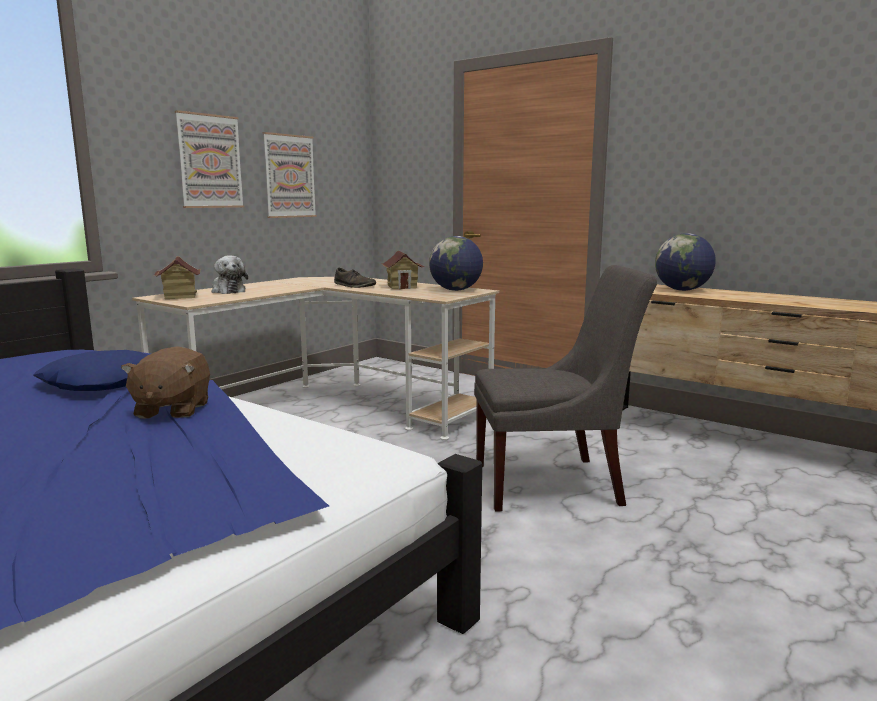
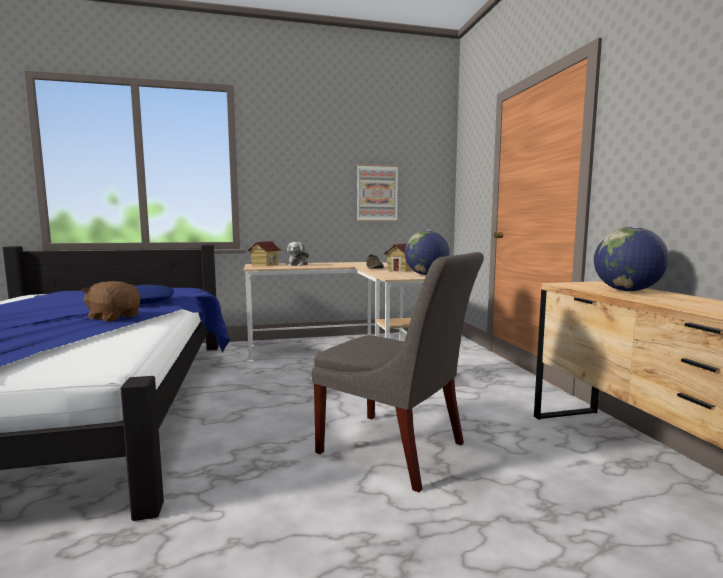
camera: 40 degrees right, 5 degrees down
(172, 410) = (114, 317): brown plush toy -> brown plush toy turned 75 degrees clockwise
(210, 161) = (315, 184): picture -> none

